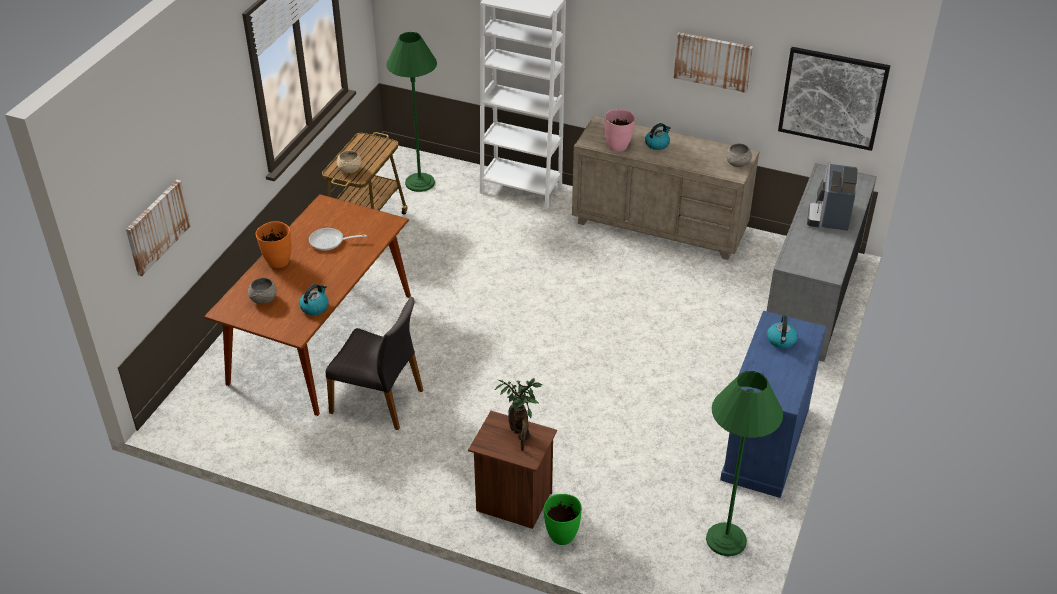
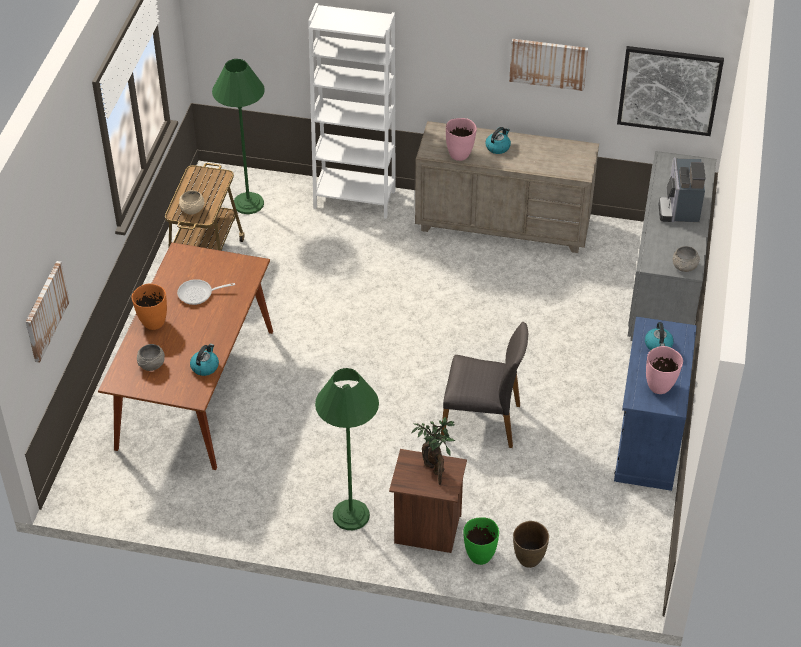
camera: 10 degrees left, 5 degrees up
(378, 400) = (271, 446): grey chair -> grey chair (482, 421)
(612, 547) = (529, 560): none -> brown vase
(726, 539) = (630, 537): green floor lamp -> green floor lamp (351, 515)
(738, 163) = (581, 160): grey bowl -> grey bowl (685, 266)
(774, 380) = (660, 386): none -> pink vase

